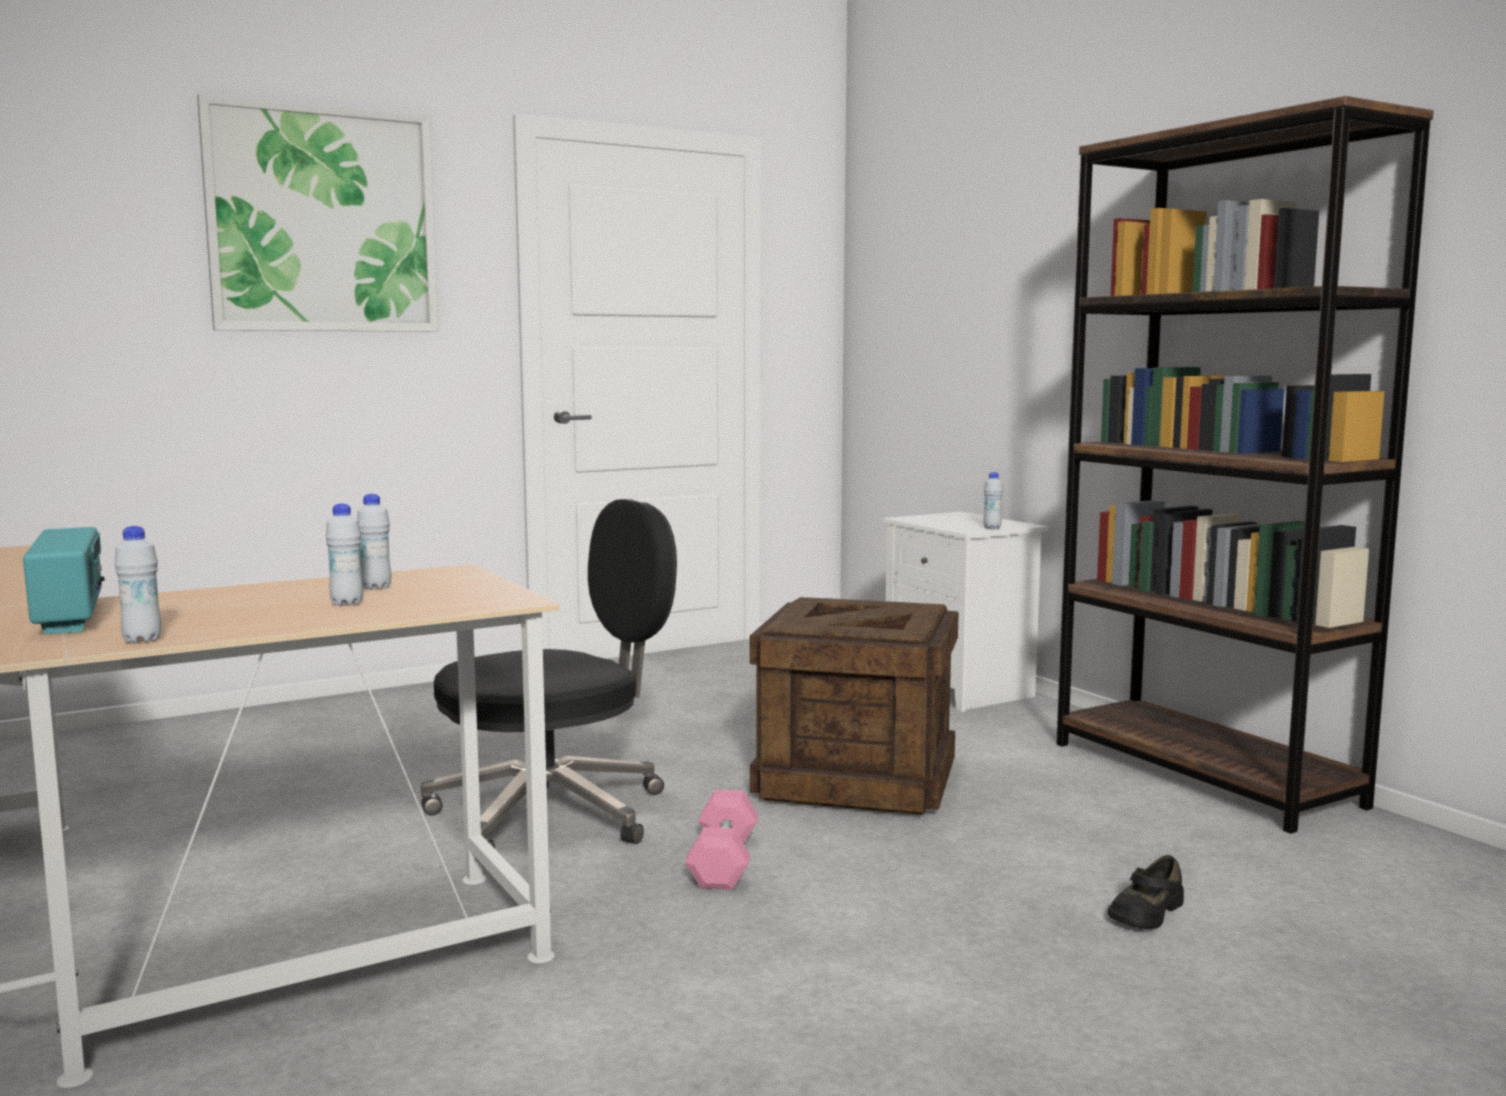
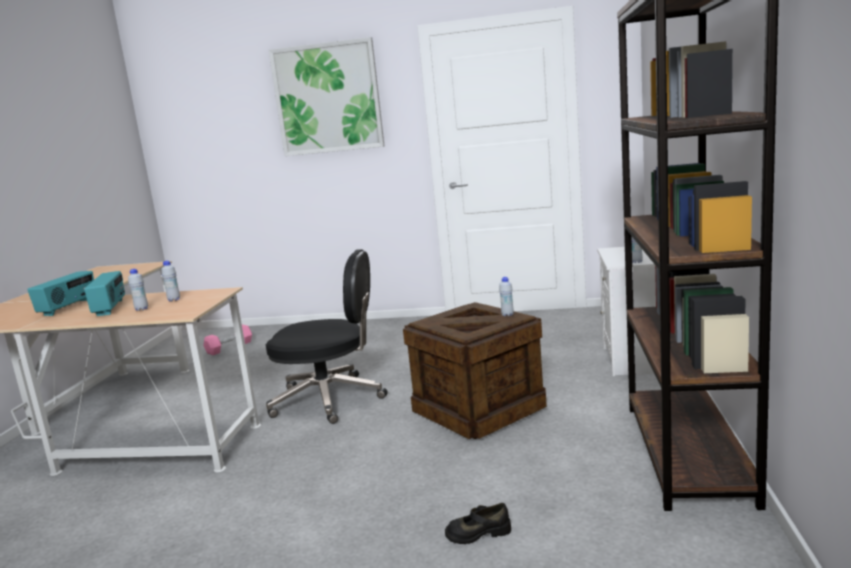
camera: 40 degrees right, 5 degrees up
(142, 640) = (51, 323): white bottle -> white bottle (507, 315)
(233, 609) = (110, 308): none -> radio
(723, 862) = (348, 442): pink dumbbell -> pink dumbbell (229, 347)

